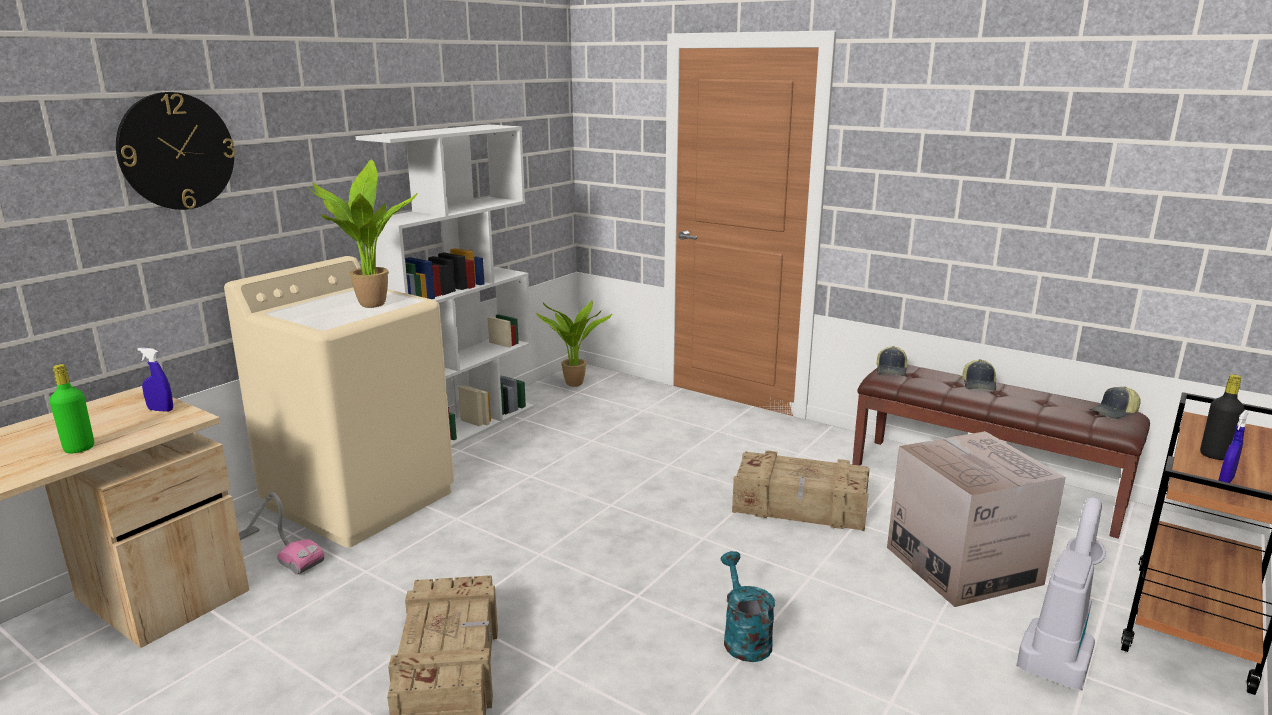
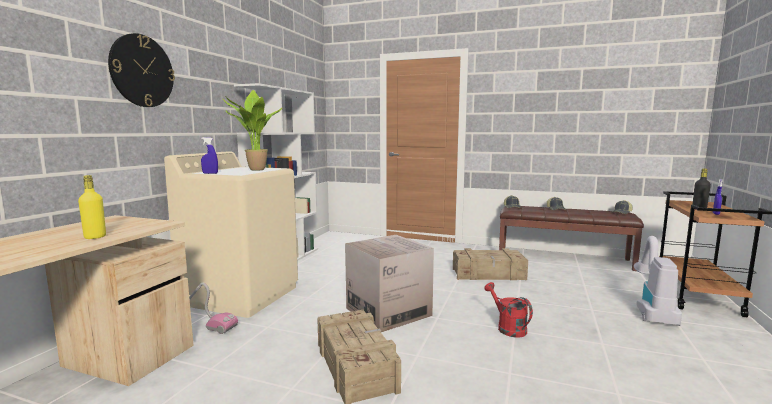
camera: 15 degrees left, 10 degrees down
(79, 448) = (95, 237): green bottle -> yellow bottle
(160, 410) = (139, 221): blue spray bottle -> blue spray bottle (210, 173)
(575, 385) = (334, 239): potted plant -> none
(744, 637) = (507, 327): turquoise watering can -> red watering can
(963, 565) = (583, 287): cardboard box -> cardboard box (388, 312)

